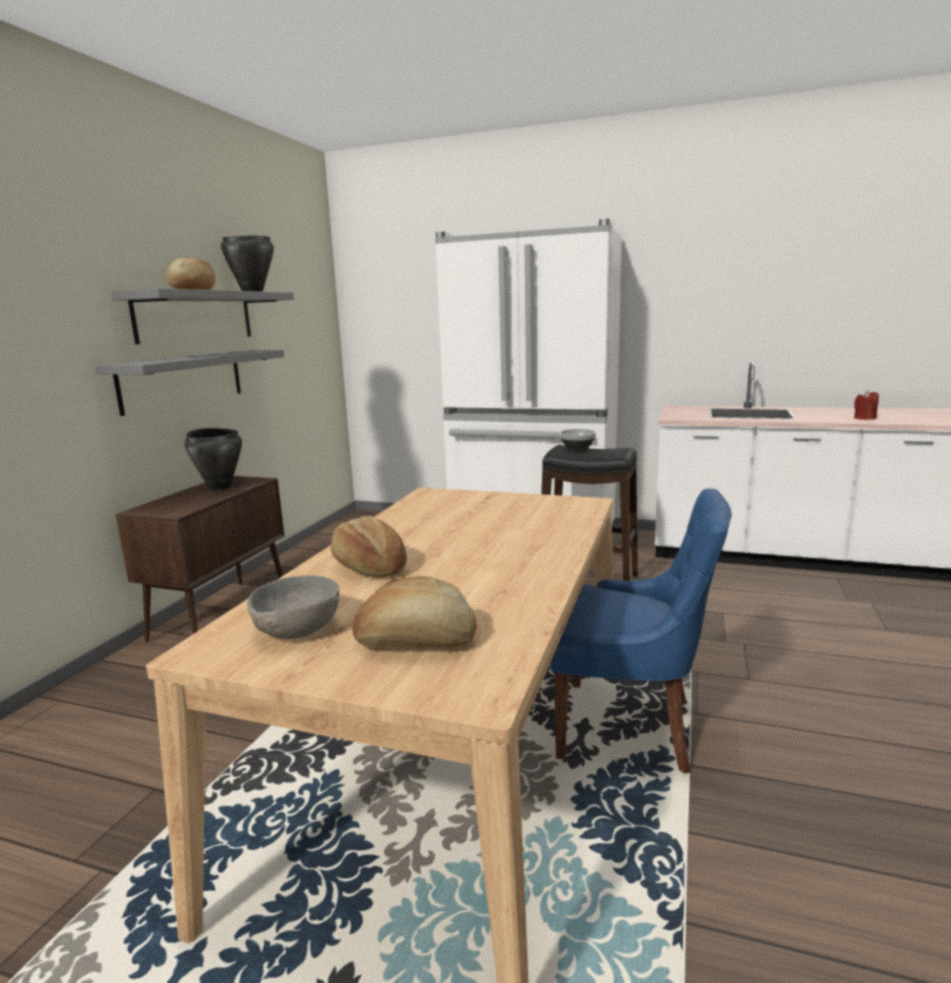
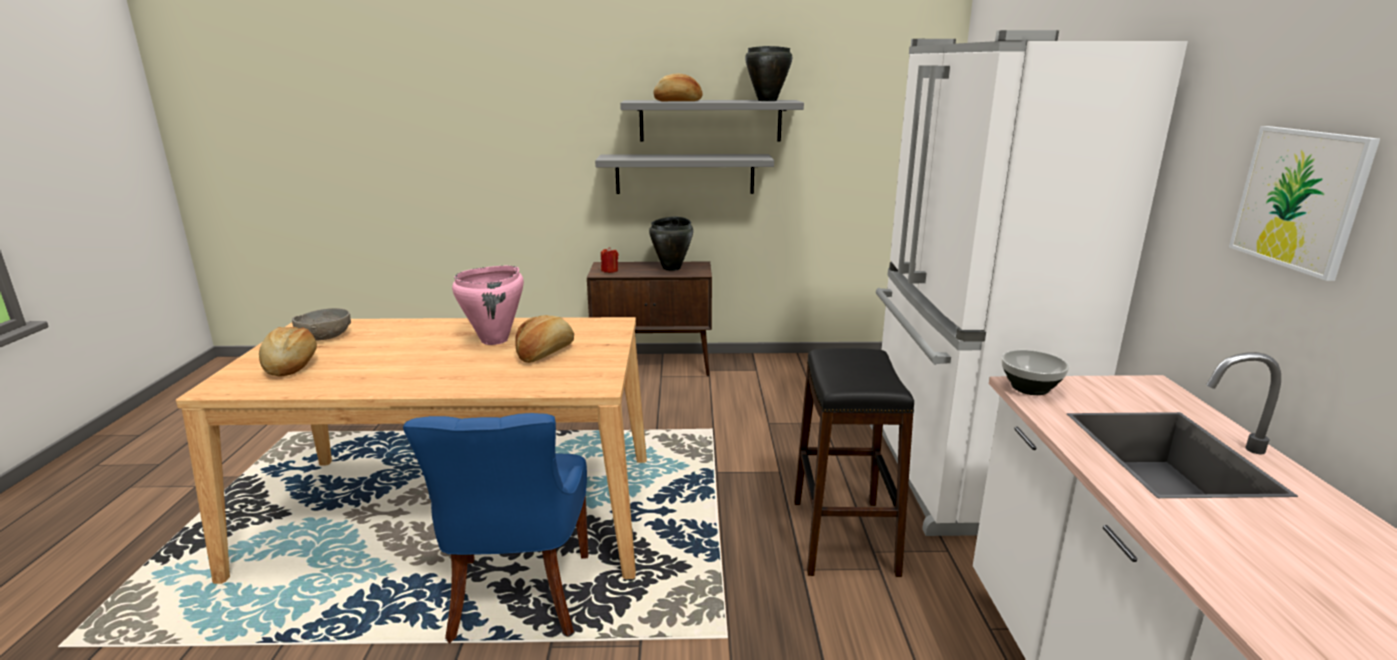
camera: 70 degrees right, 5 degrees up
(369, 567) = (421, 335): bread -> bread (545, 353)
(431, 533) = (495, 340): none -> pink cooking pot
(578, 449) = (855, 361): bowl -> bowl (1031, 388)
(716, 300) = (1299, 199): none -> picture
(864, 418) = (1281, 593): red candle -> red candle (609, 271)

